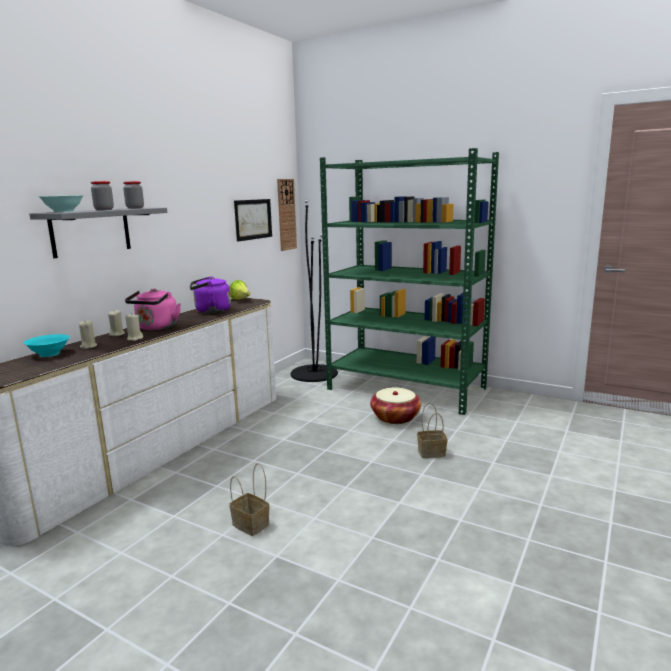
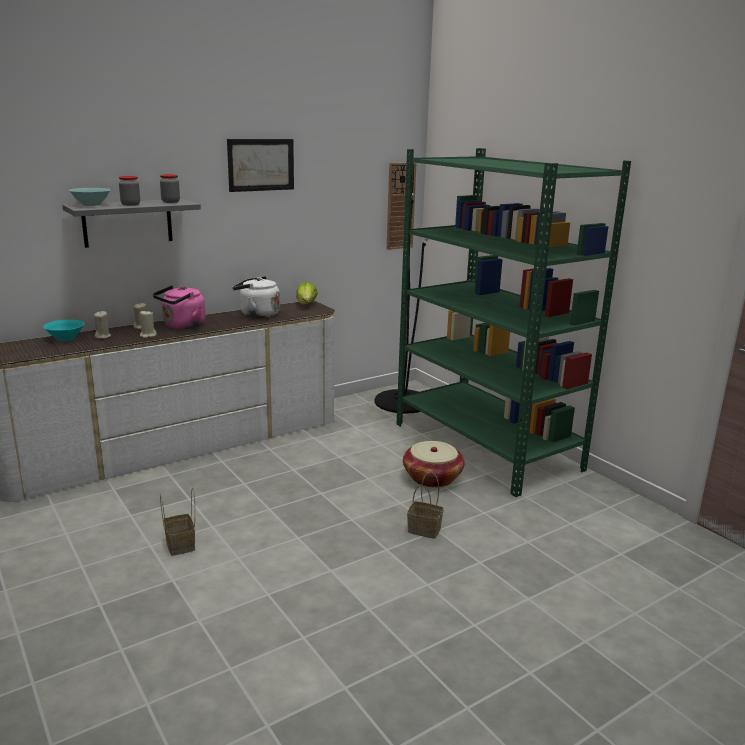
camera: 25 degrees right, 5 degrees up
(210, 311) = (257, 314): purple kettle -> white kettle
(253, 219) = (345, 211): picture -> picture (261, 165)

